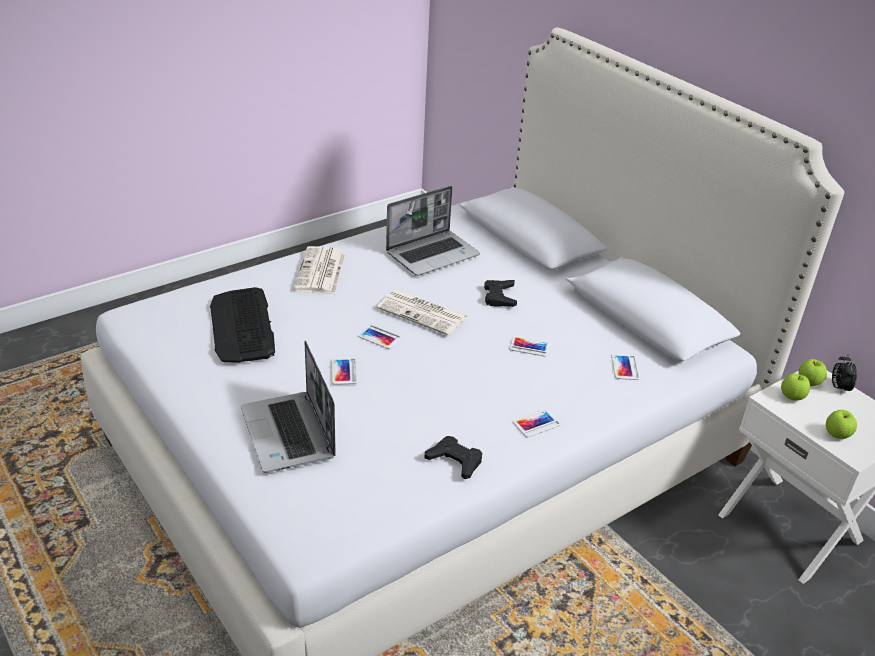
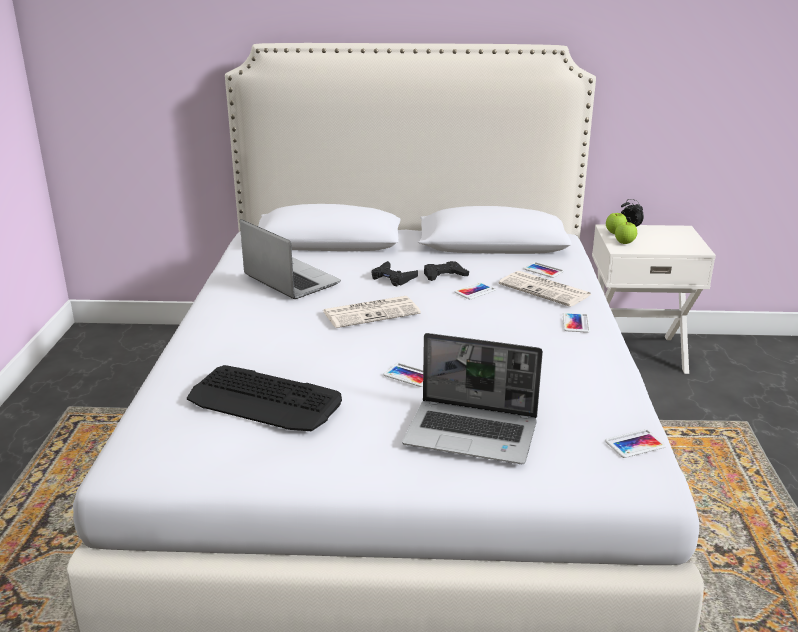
camera: 50 degrees left, 10 degrees down
(321, 272) = (233, 334): newspaper -> newspaper (546, 290)
(379, 337) = (380, 342): phone -> phone (635, 444)
(433, 254) = (290, 280): laptop -> laptop turned 45 degrees counterclockwise
(455, 461) = (590, 370): black game controller -> black game controller (444, 276)
(837, 435) = (675, 246): apple -> none

